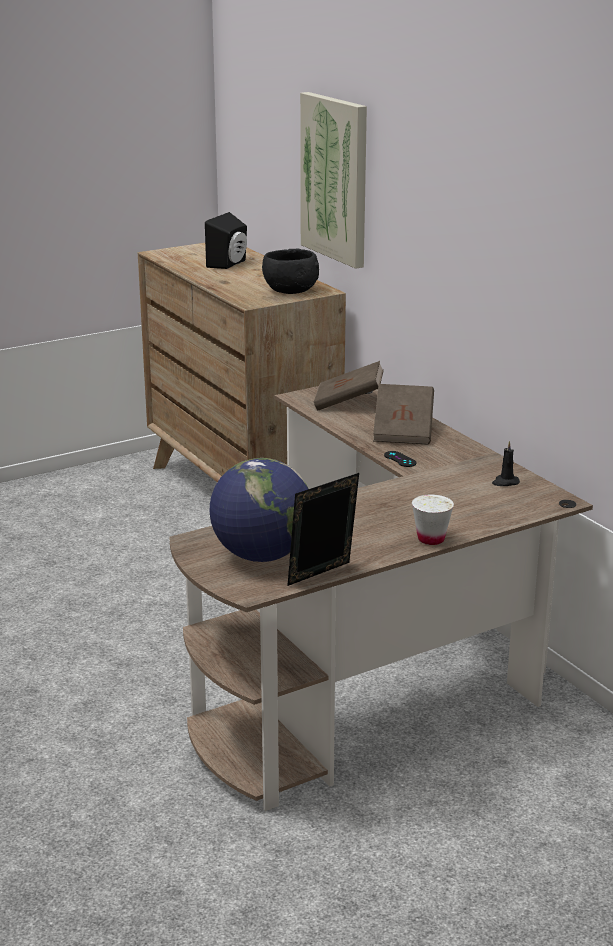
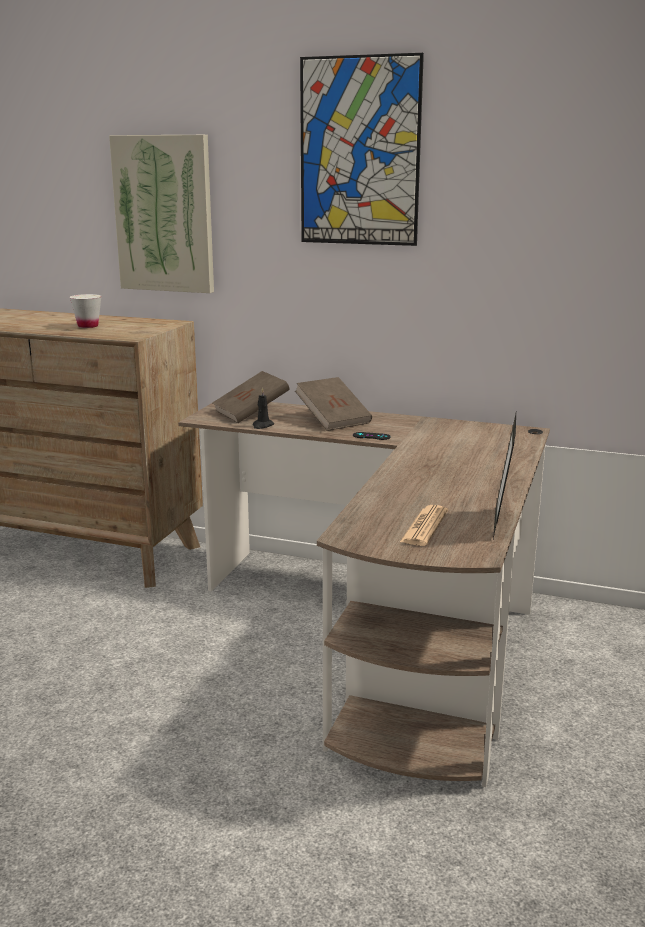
camera: 40 degrees left, 5 degrees down
(230, 264) = (42, 320): black speaker -> none
(261, 555) = (424, 527): globe -> newspaper
(290, 290) = (143, 326): black bowl -> none
(431, 539) = (510, 476): white cup -> white cup (88, 326)
(468, 151) = (359, 152): none -> picture
(505, 482) = (471, 430): black candle -> black candle (262, 425)

